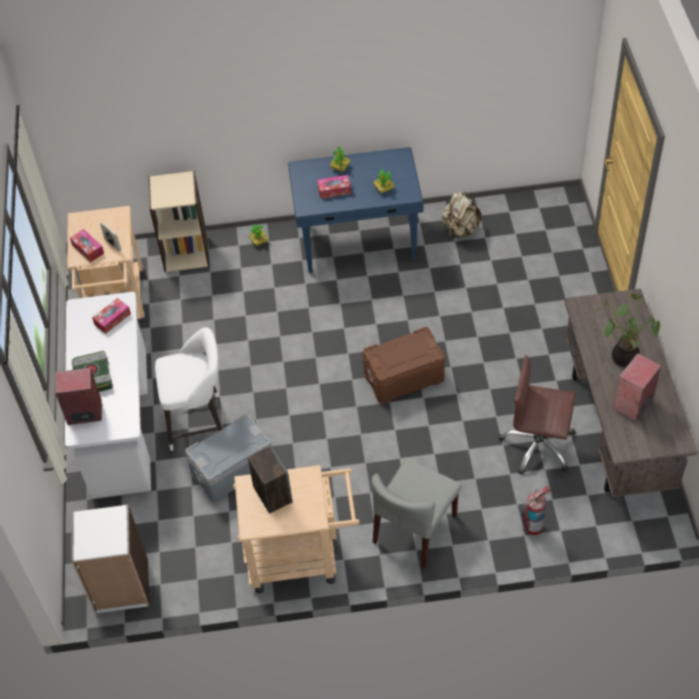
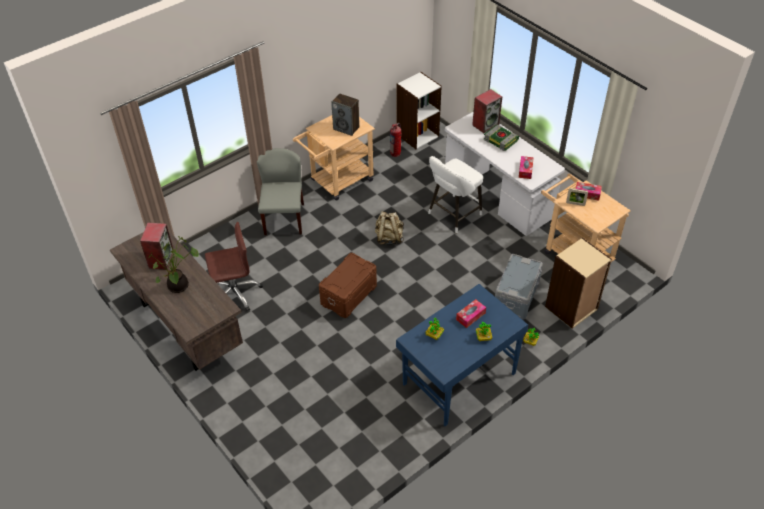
camera: 145 degrees right, 5 degrees down
(233, 469) = (409, 202): grey storage box -> grey storage box (515, 296)
(460, 230) = (386, 428): beige backpack -> beige backpack (389, 238)
(533, 527) = (215, 248): fire extinguisher -> fire extinguisher (395, 153)

